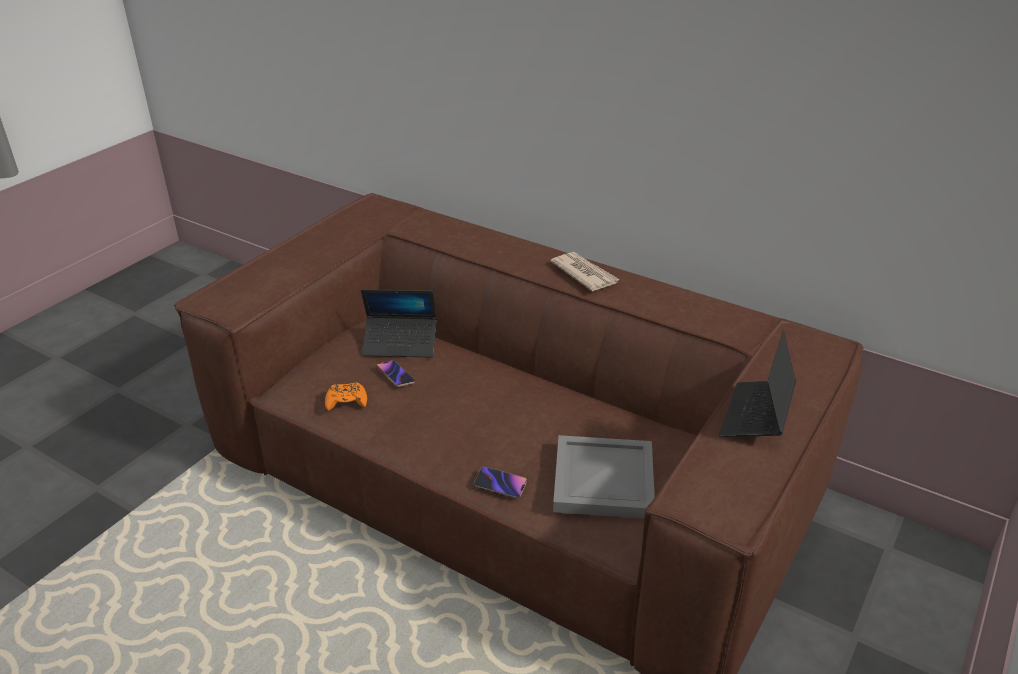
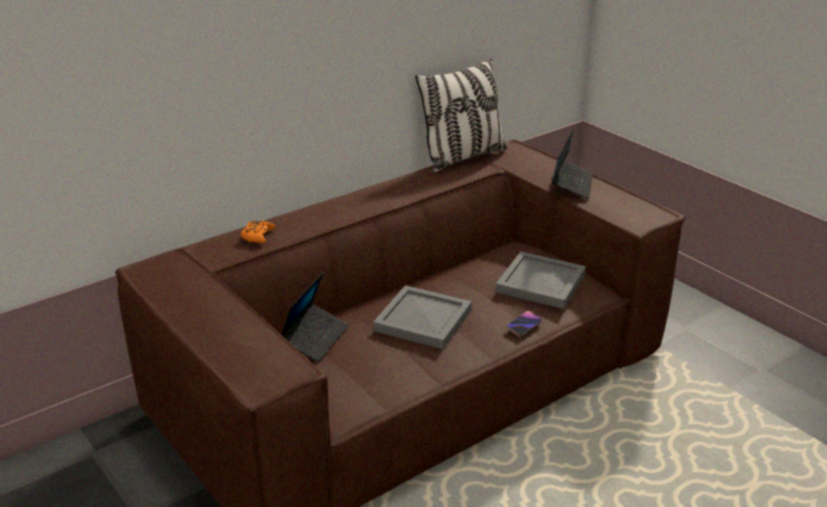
camera: 70 degrees left, 5 degrees down
(346, 401) = (381, 380): orange game controller -> orange game controller (257, 236)
(395, 376) = (362, 348): phone -> none
(465, 404) = (423, 321): none -> grey tray
(584, 273) = (366, 199): newspaper -> none
(756, 416) = (571, 184): laptop -> laptop turned 120 degrees counterclockwise
(757, 314) = (462, 158): none -> pillow

